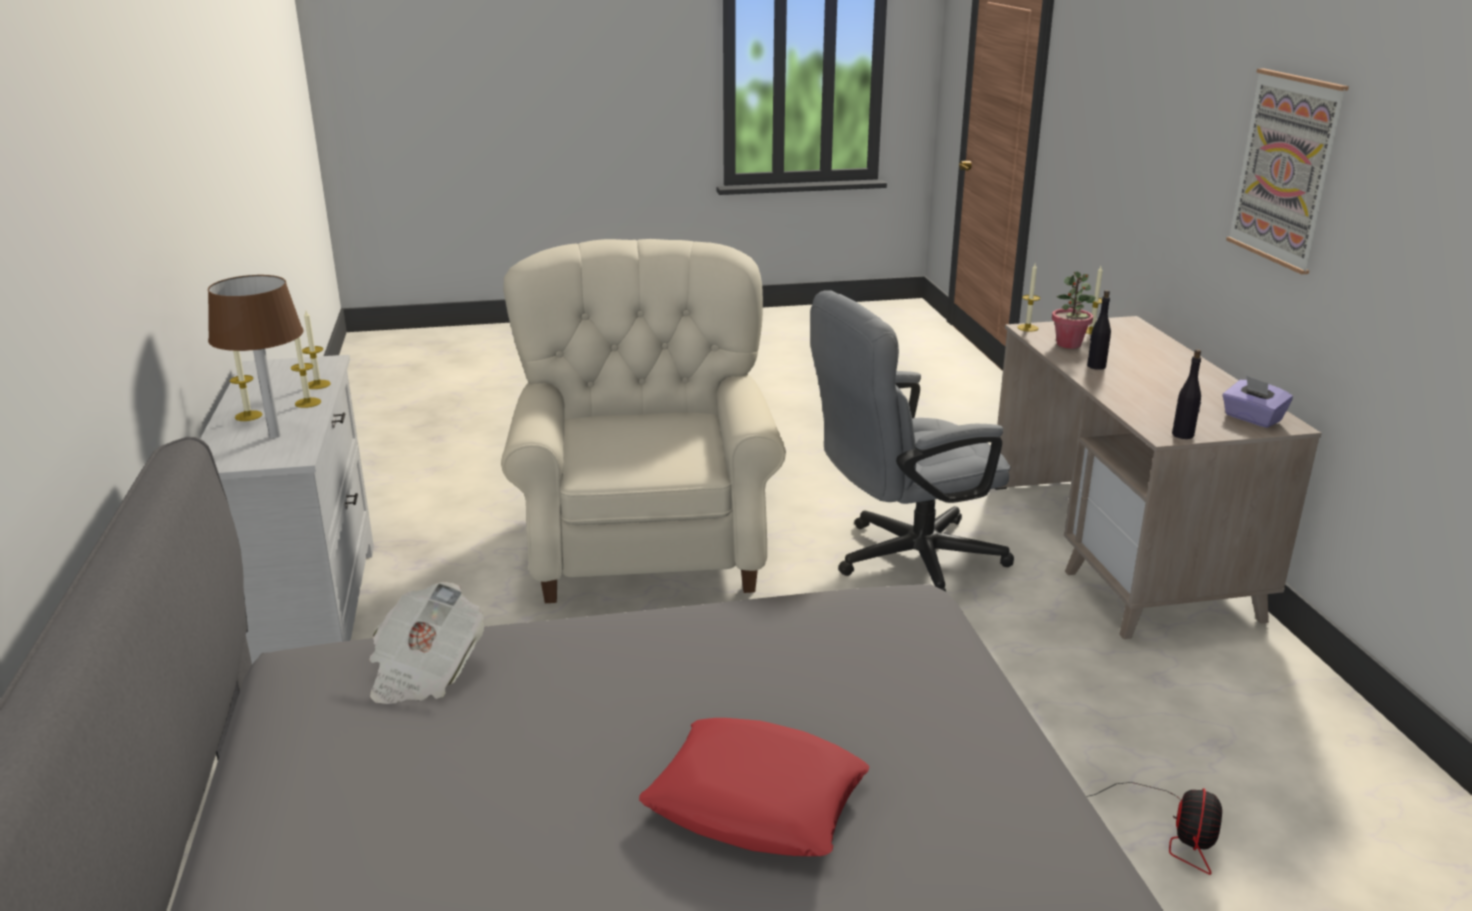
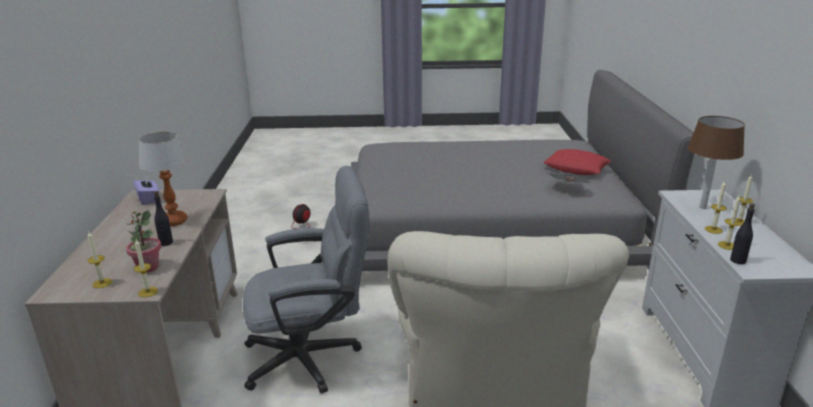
camera: 170 degrees left, 0 degrees up
(755, 801) = (454, 158): red pillow -> red pillow (576, 168)
(1139, 390) = (174, 221): none -> table lamp
(1183, 435) = (202, 192): black bottle -> black bottle (737, 260)
(1286, 169) = (56, 91): picture -> none

